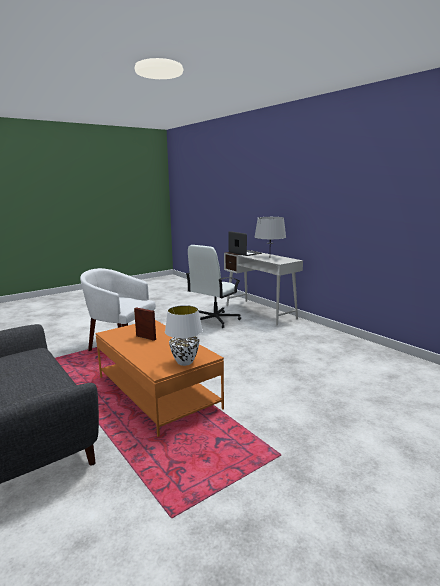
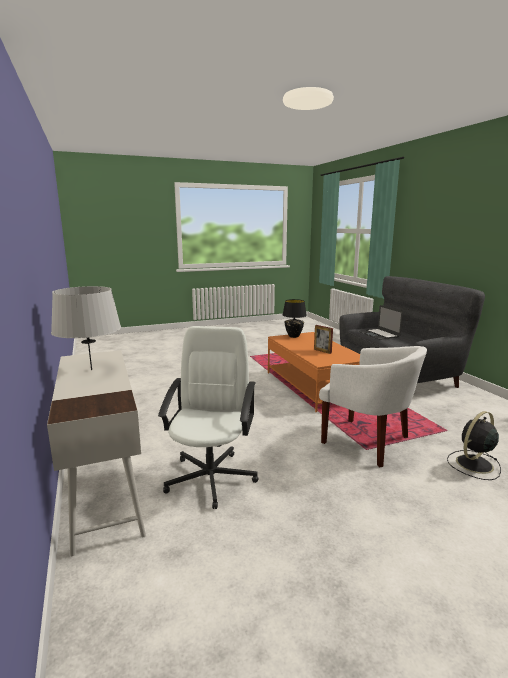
camera: 165 degrees left, 0 degrees up
(59, 341) = (473, 464): none -> black fan
(185, 362) = (293, 336): white table lamp -> black table lamp
(214, 320) = (211, 477): white office chair -> white office chair turned 45 degrees counterclockwise
(245, 253) = (95, 398): laptop -> laptop (378, 334)

